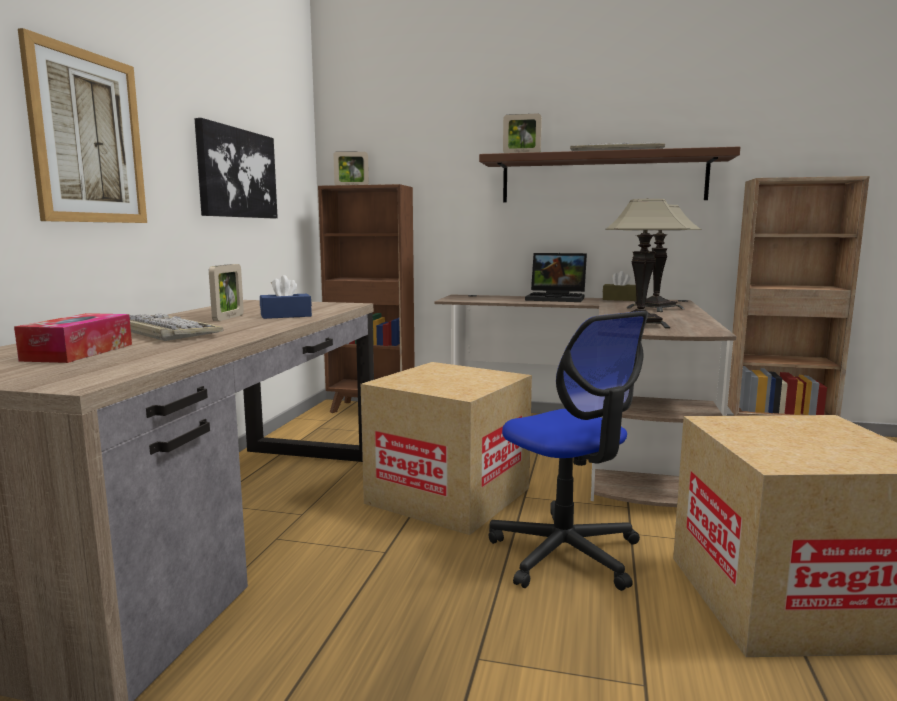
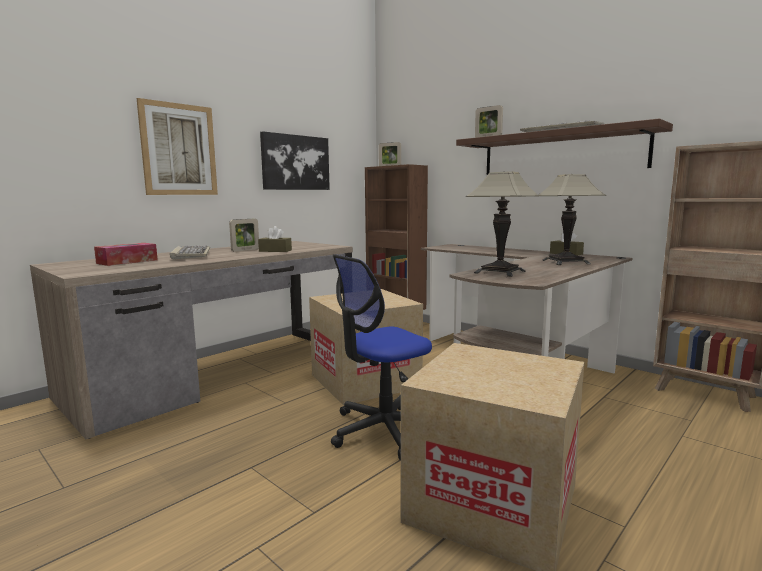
camera: 30 degrees right, 0 degrees up
(286, 316) = (275, 251): blue tissue box -> brown tissue box
(557, 298) = (516, 250): laptop -> none
(565, 553) = (383, 430): office chair -> office chair turned 60 degrees clockwise

